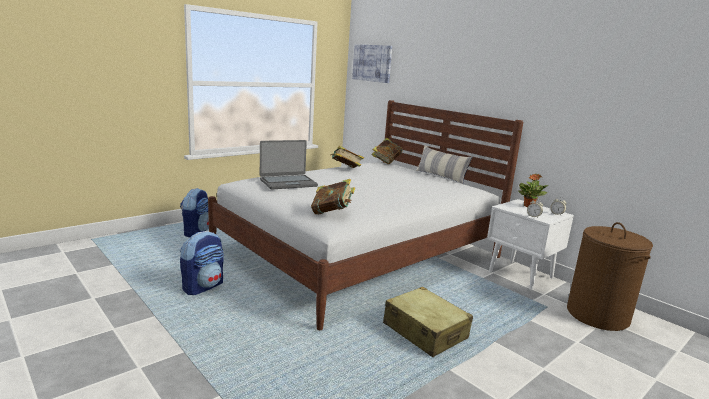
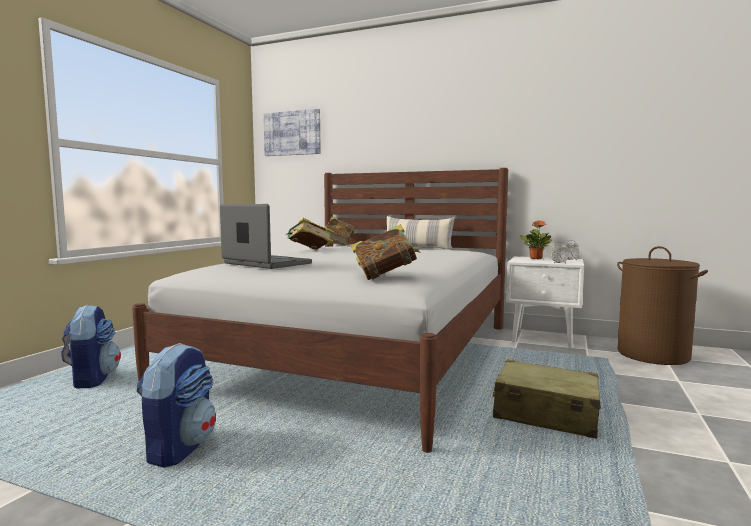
camera: 25 degrees left, 10 degrees down
(288, 183) = (266, 263): laptop -> laptop turned 90 degrees counterclockwise

